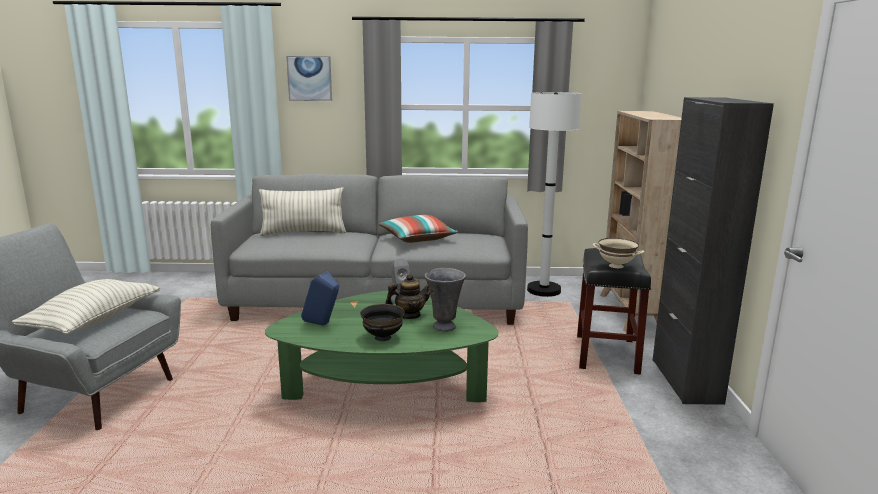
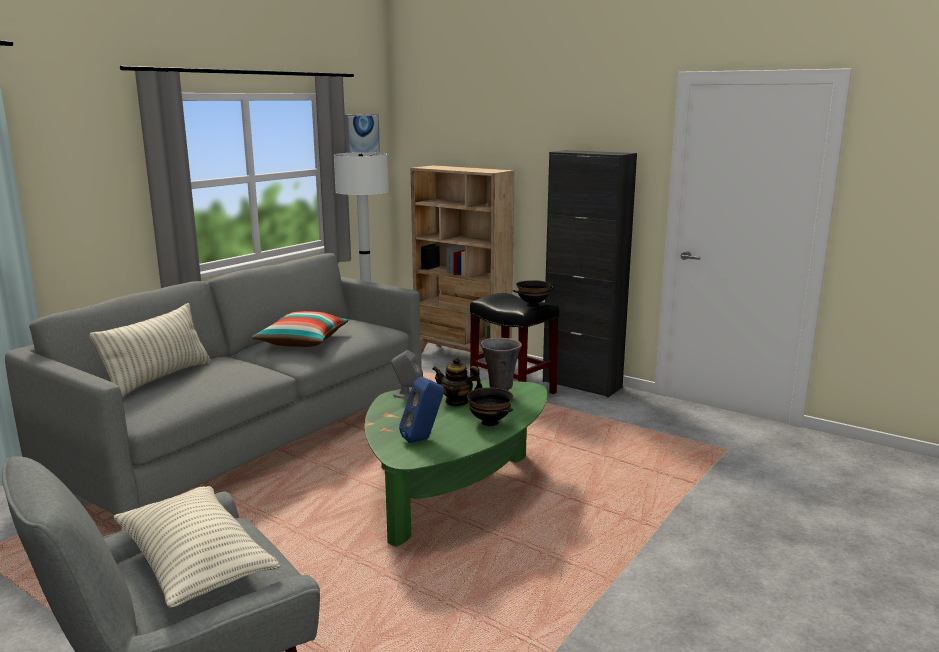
camera: 55 degrees left, 0 degrees up
(309, 78) = (54, 157): picture -> picture (361, 138)
(409, 315) = (457, 402): teapot -> teapot turned 90 degrees counterclockwise
(616, 266) = (533, 305): beige bowl -> black bowl

